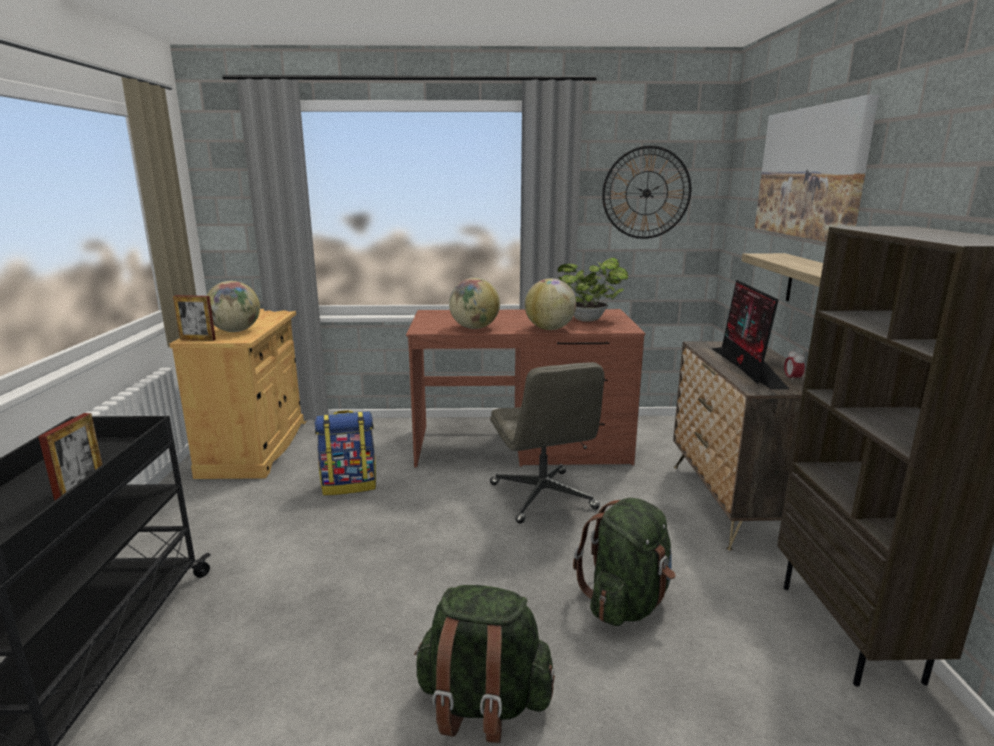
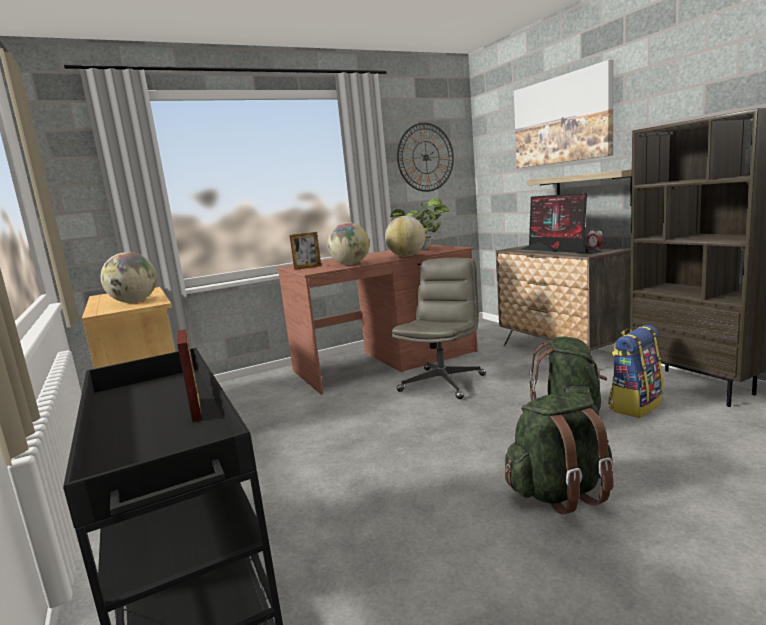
camera: 25 degrees left, 5 degrees down
(197, 339) = (108, 311): picture frame -> picture frame (307, 267)
(349, 485) = (281, 419): backpack -> backpack (635, 405)
(543, 497) = (442, 383): grey office chair -> grey office chair turned 105 degrees counterclockwise

